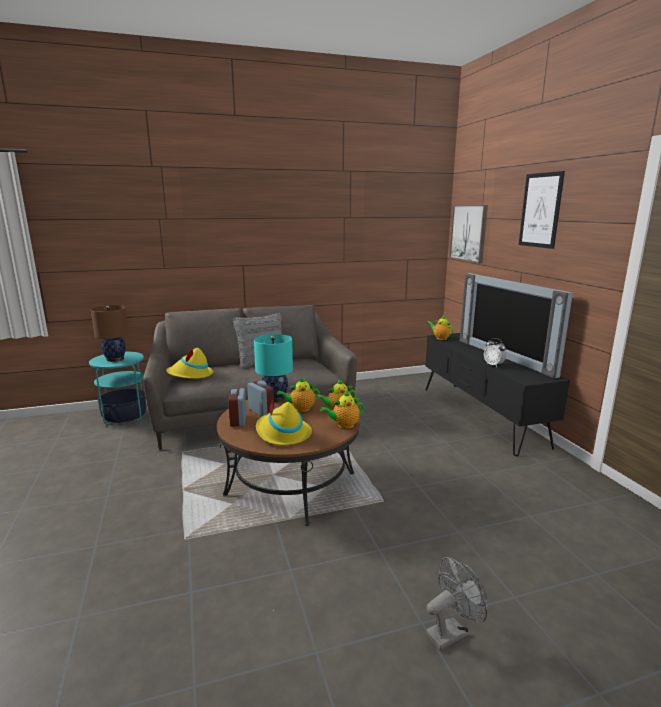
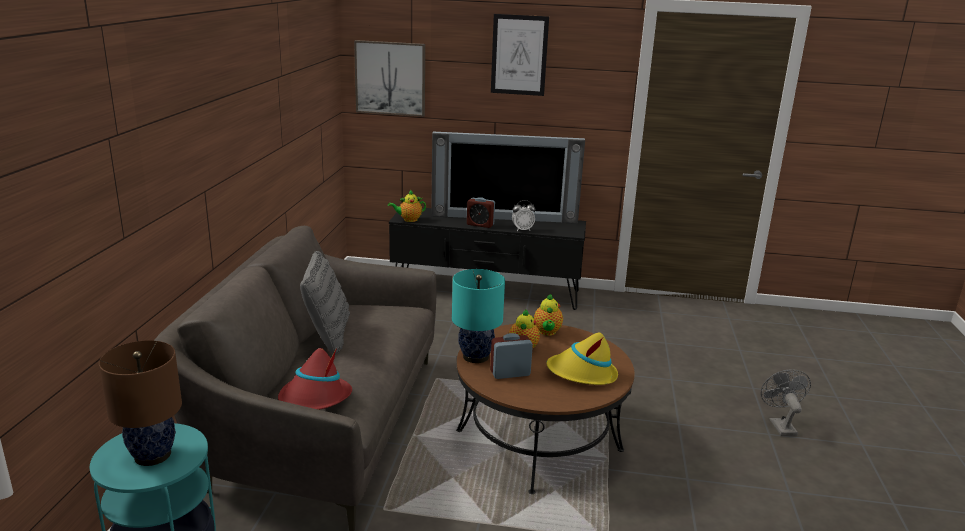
camera: 65 degrees left, 5 degrees up
(190, 375) = (315, 398): yellow hat -> red hat
(238, 420) = (526, 392): alarm clock -> alarm clock (480, 224)
(344, 425) = (584, 338): teapot -> none

